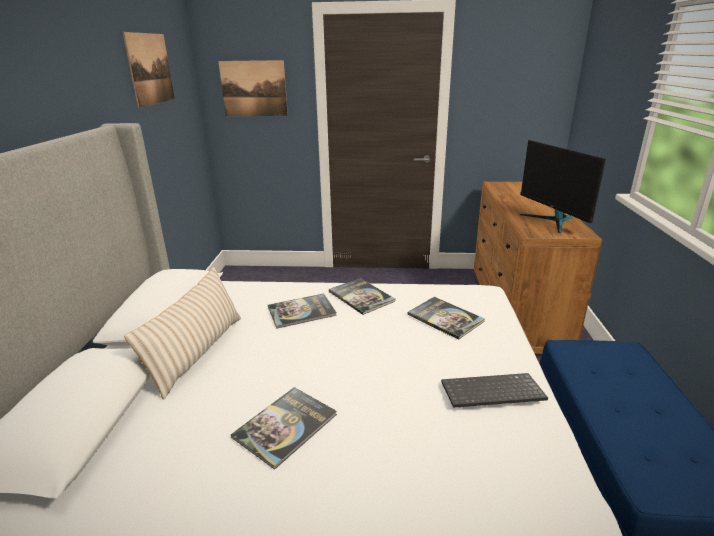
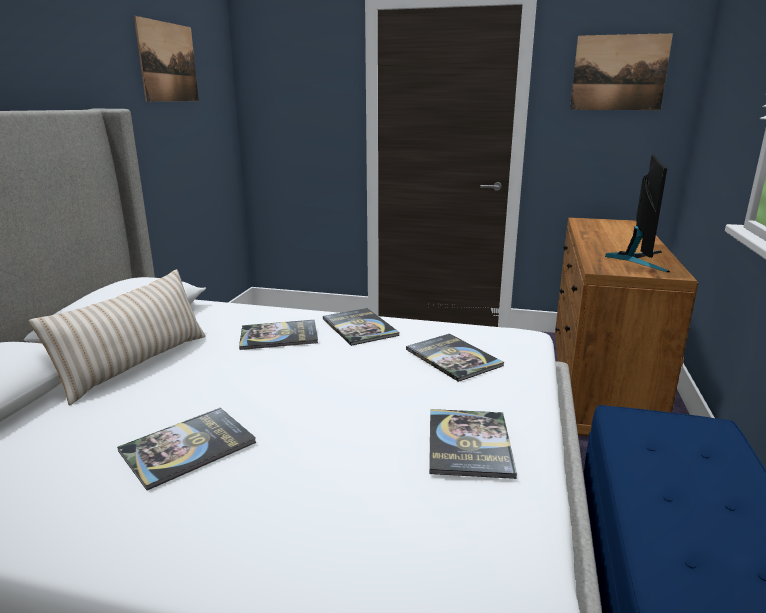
camera: 10 degrees right, 5 degrees down
(254, 88) = (296, 96): picture -> picture (619, 73)
(491, 393) = (469, 443): keyboard -> book
(553, 221) = (638, 259): monitor -> monitor turned 150 degrees counterclockwise

